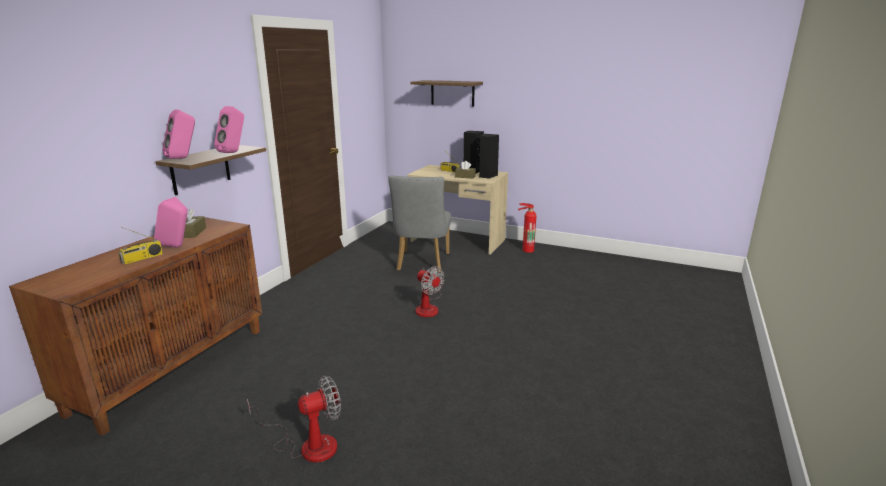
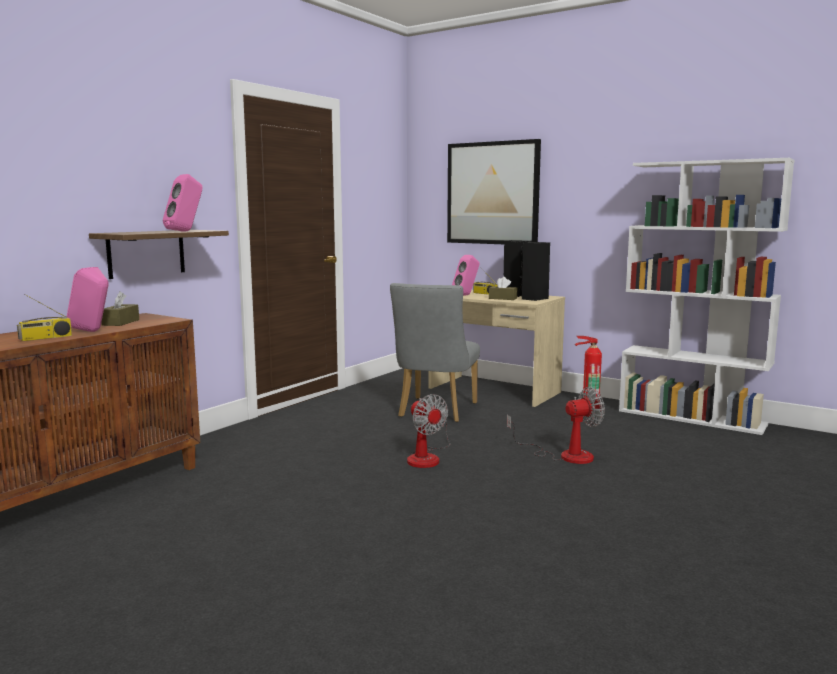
camera: 10 degrees right, 10 degrees down
(183, 158) = (122, 232): pink speaker -> pink speaker (466, 295)
(308, 445) = (204, 592): fan -> fan (565, 455)
(452, 93) = (493, 193): shelf -> picture
(597, 257) = (692, 417): none -> white bookcase

